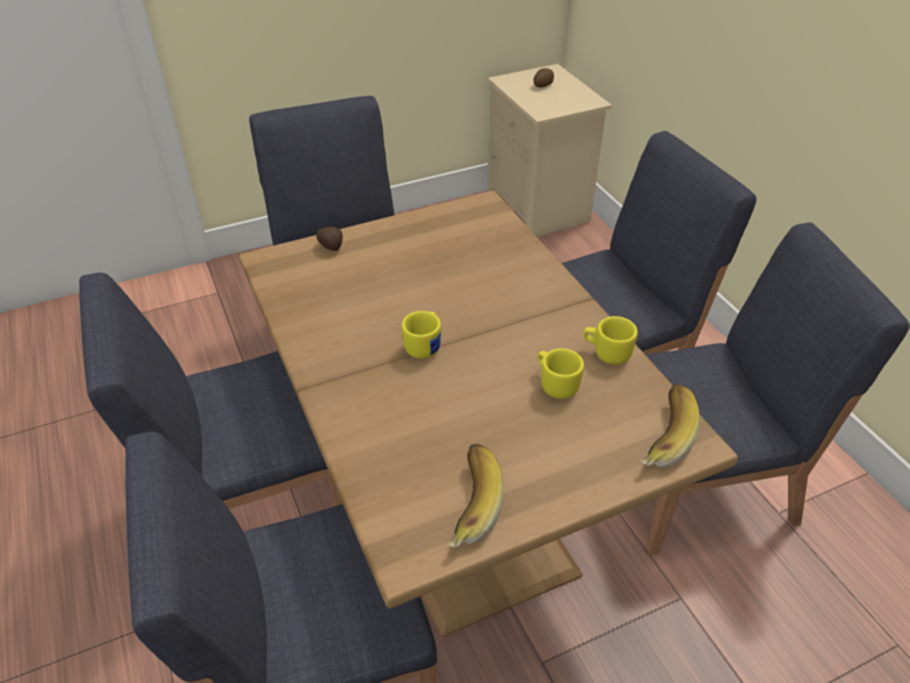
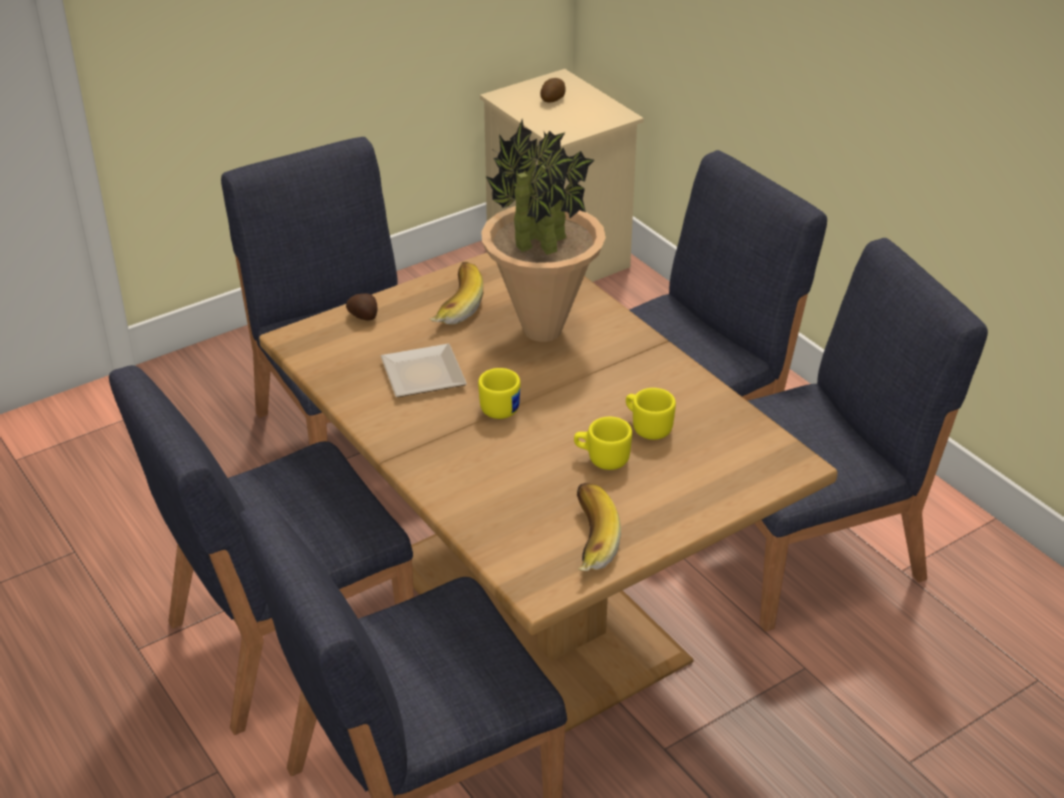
camera: 10 degrees left, 5 degrees down
(366, 305) = (425, 373): none -> plate
(480, 276) = (541, 330): none -> potted plant
(606, 353) = (693, 392): yellow mug -> yellow mug (602, 459)
(661, 435) = (761, 461): banana -> banana (452, 306)

